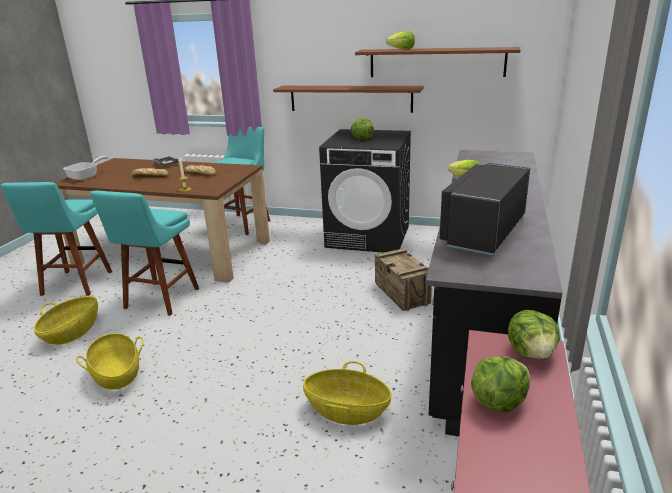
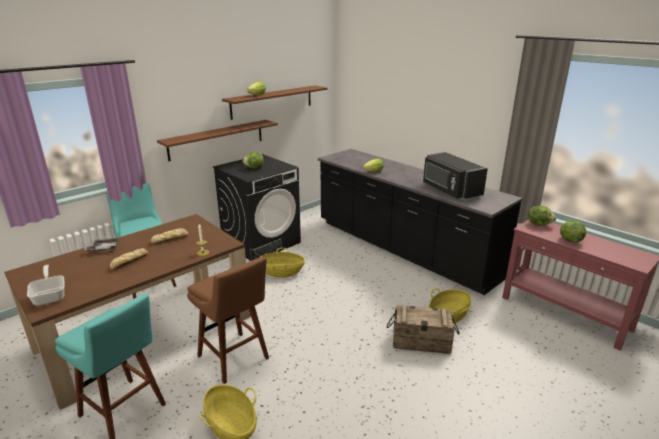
camera: 60 degrees left, 0 degrees up
(117, 374) = (332, 404): basket -> basket (281, 272)
(159, 300) = (235, 359): turquoise stool -> brown stool
(402, 293) = (350, 259): crate -> crate (421, 341)

